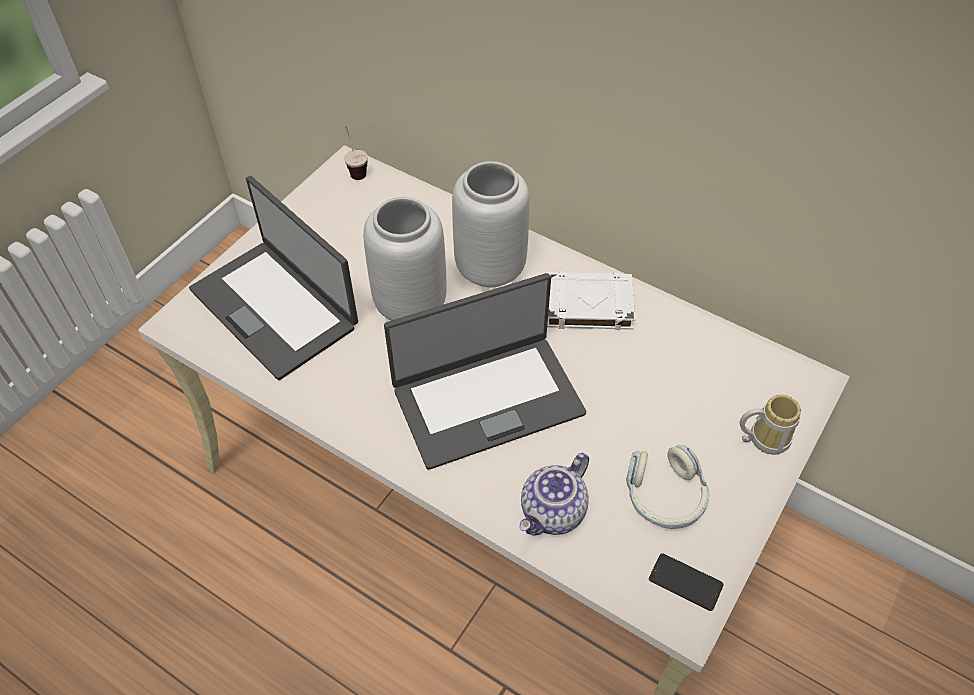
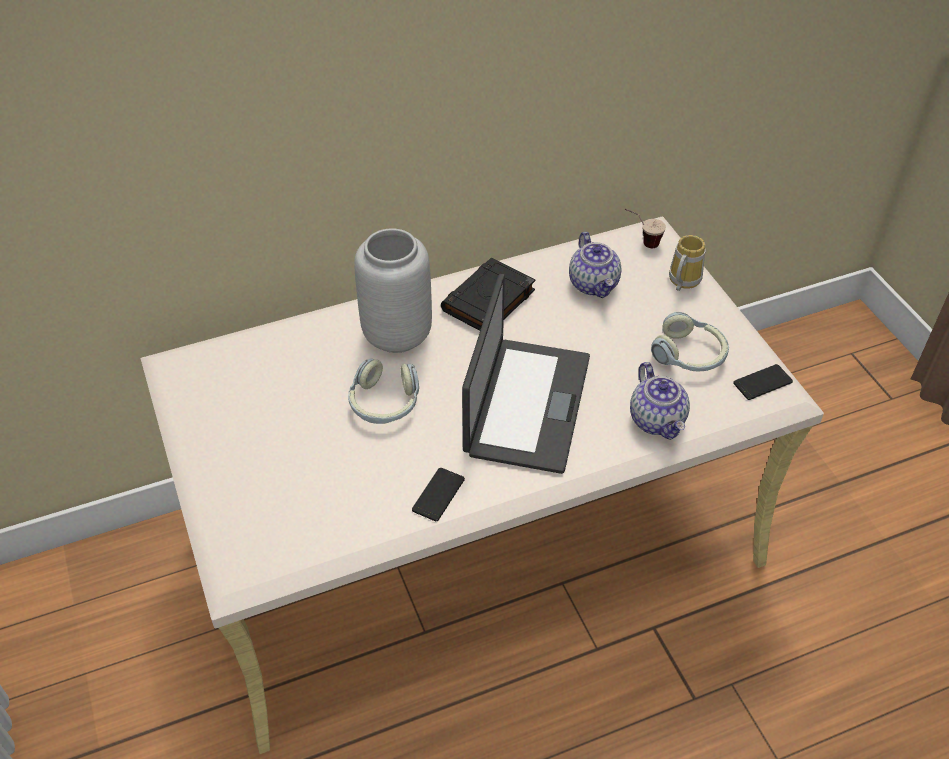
camera: 55 degrees left, 5 degrees down
(275, 307) = (298, 495): laptop -> none
(339, 394) = (438, 495): none -> phone
(355, 169) = (188, 361): cup -> cup (641, 242)
(409, 304) = (384, 403): grey vase -> headphones
(587, 305) = (488, 301): white book -> black book
(685, 370) = (594, 284): none -> teapot

